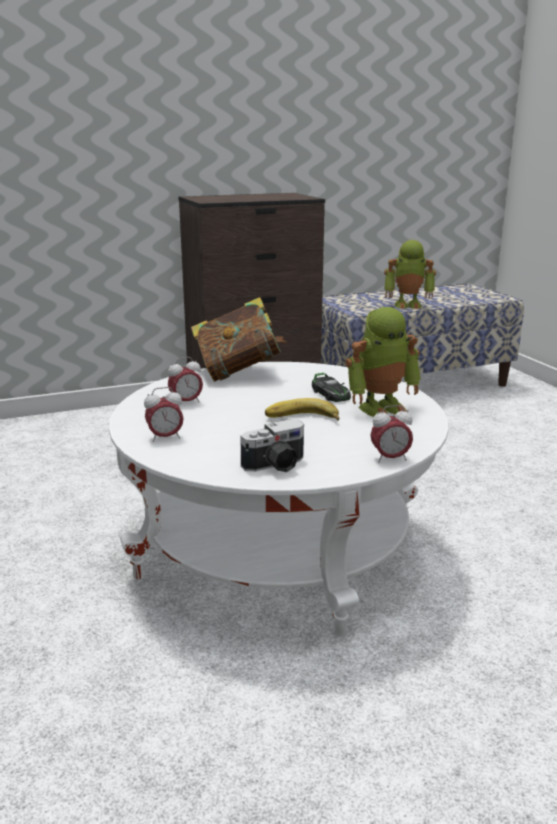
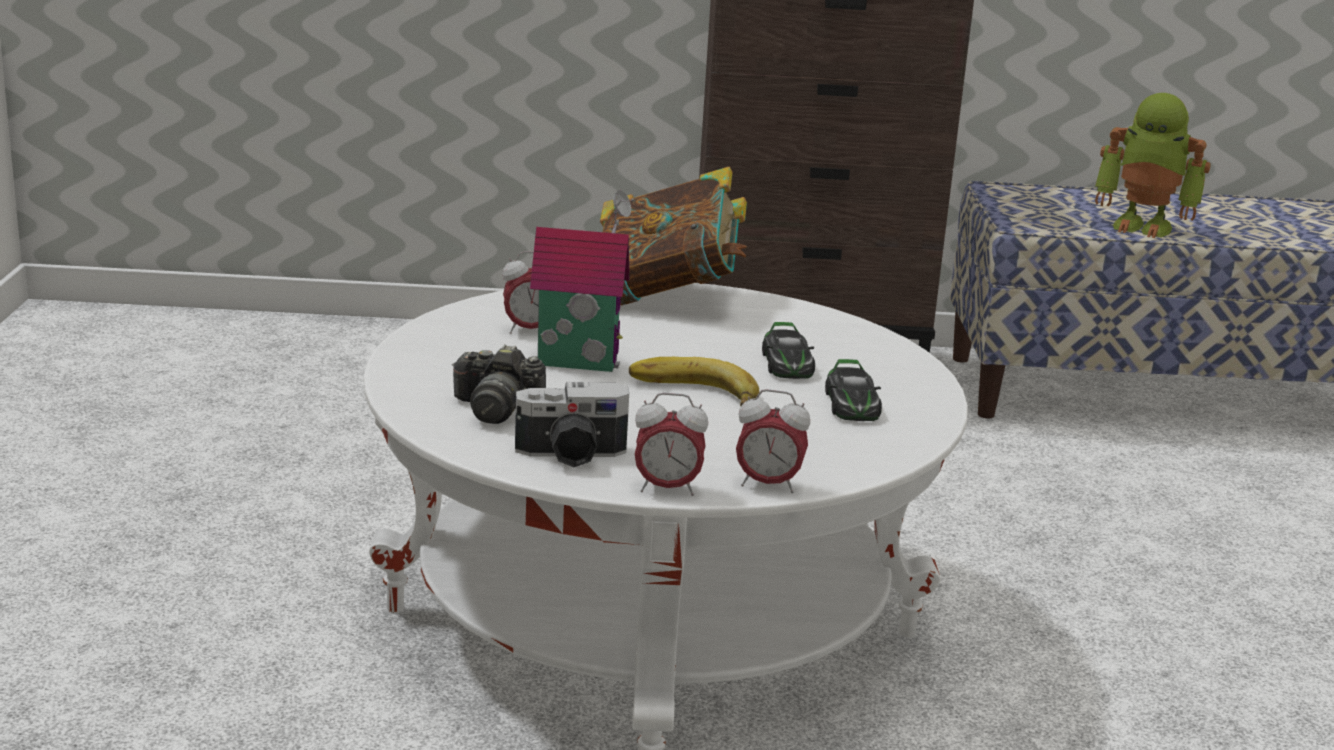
camera: 20 degrees right, 0 degrees up
(165, 437) = (444, 378): alarm clock -> alarm clock (667, 489)
(211, 449) = (496, 410): none -> camera
(227, 413) = (579, 360): none -> toy house
(381, 408) = (851, 403): toy robot -> toy car

